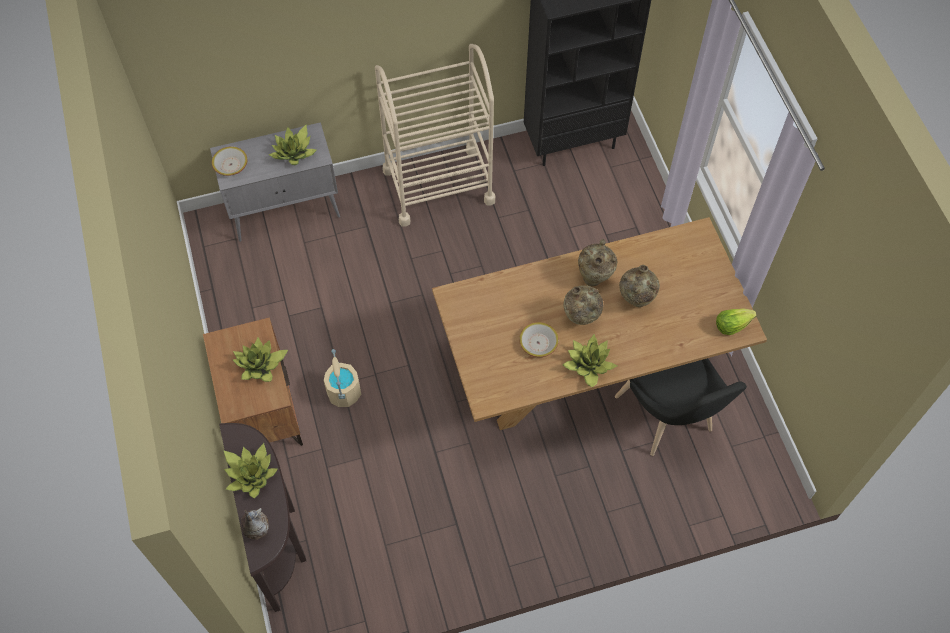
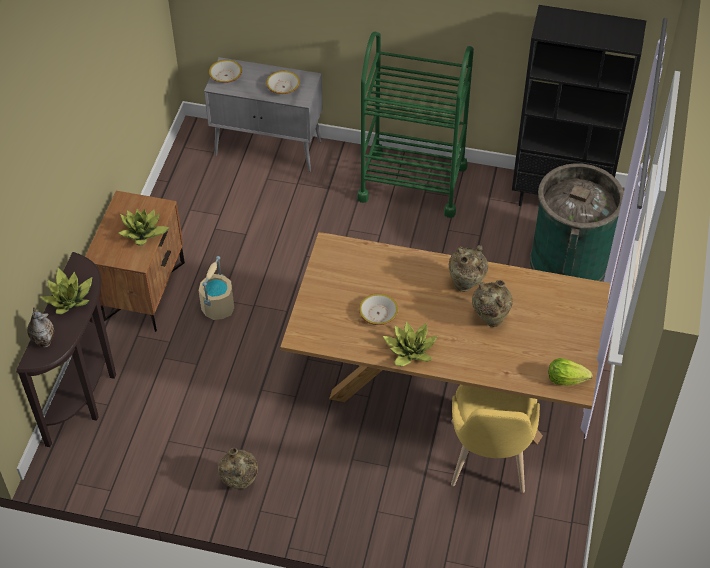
camera: 30 degrees right, 10 degrees down
(294, 152) = (283, 87): potted plant -> bowl
(438, 185) = (412, 182): beige cart -> green cart
(580, 319) = (429, 312): beige vase -> beige vase (240, 484)
(617, 200) = (568, 262): none -> green trash can
(668, 419) = (488, 463): black chair -> yellow chair

